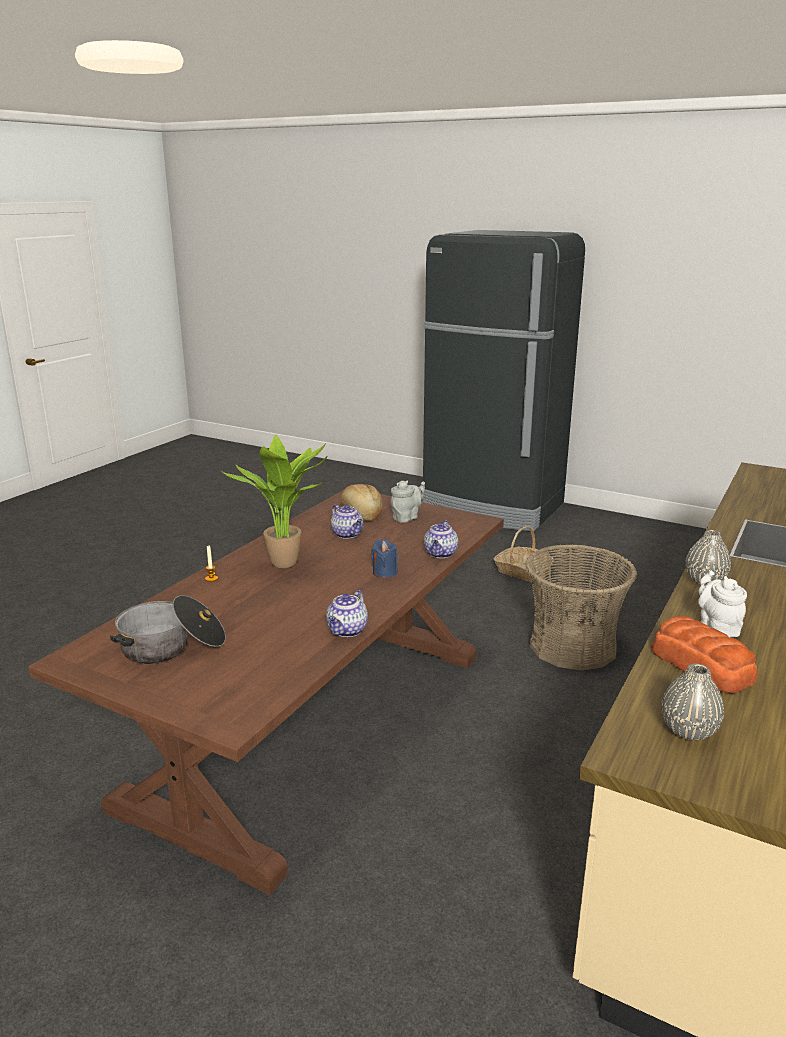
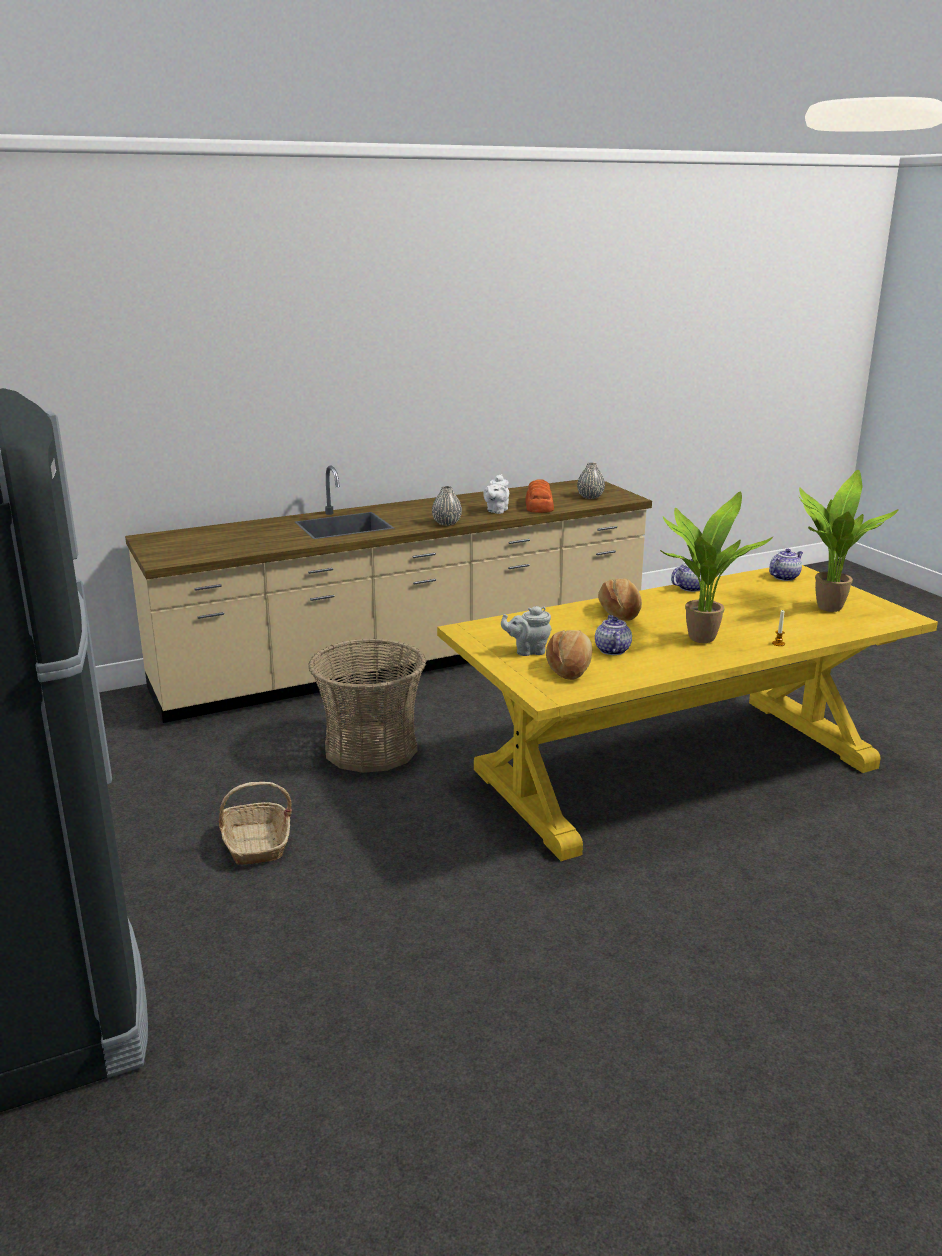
camera: 145 degrees left, 0 degrees up
(172, 647) = (825, 607): cooking pot -> potted plant
(315, 726) = (676, 768): brown dining table -> yellow dining table
(384, 573) = (619, 612): blue candle -> bread
(441, 554) = (551, 613): teapot -> teapot (784, 577)

